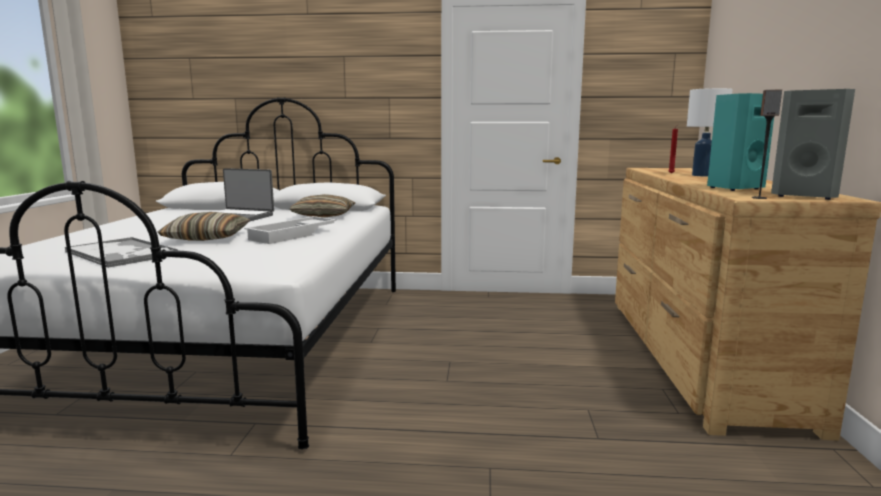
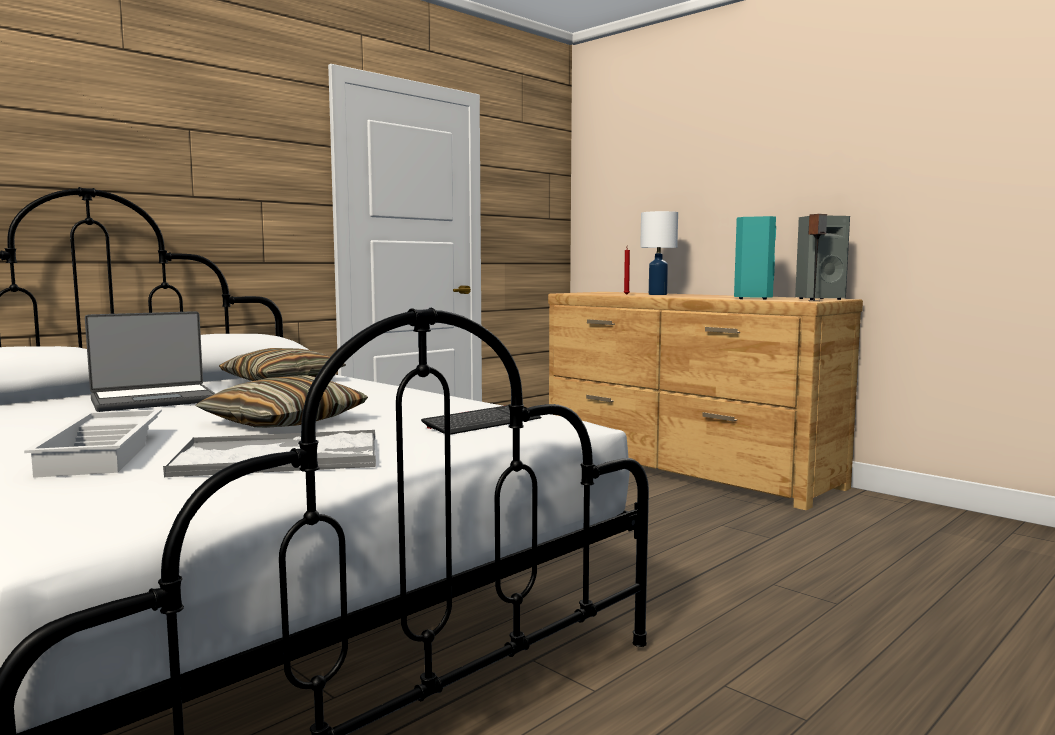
camera: 50 degrees left, 5 degrees down
(251, 258) = (482, 423): none -> keyboard
(293, 235) = (381, 400): white tray -> white tray (106, 452)

